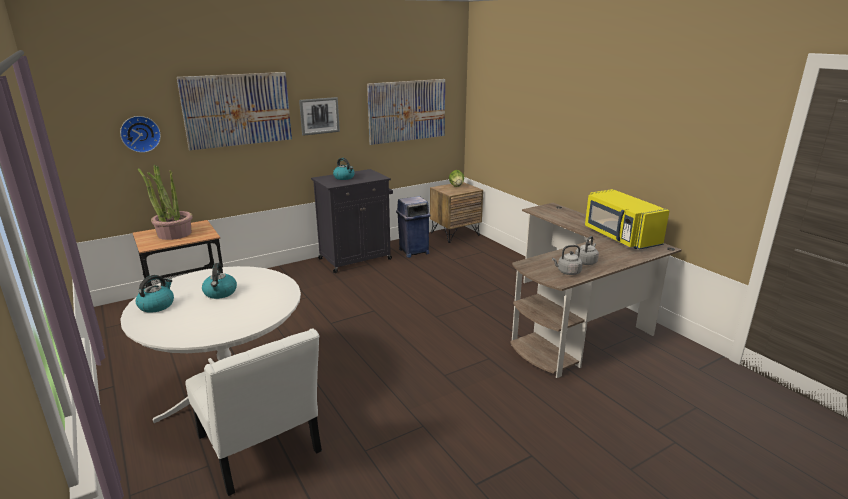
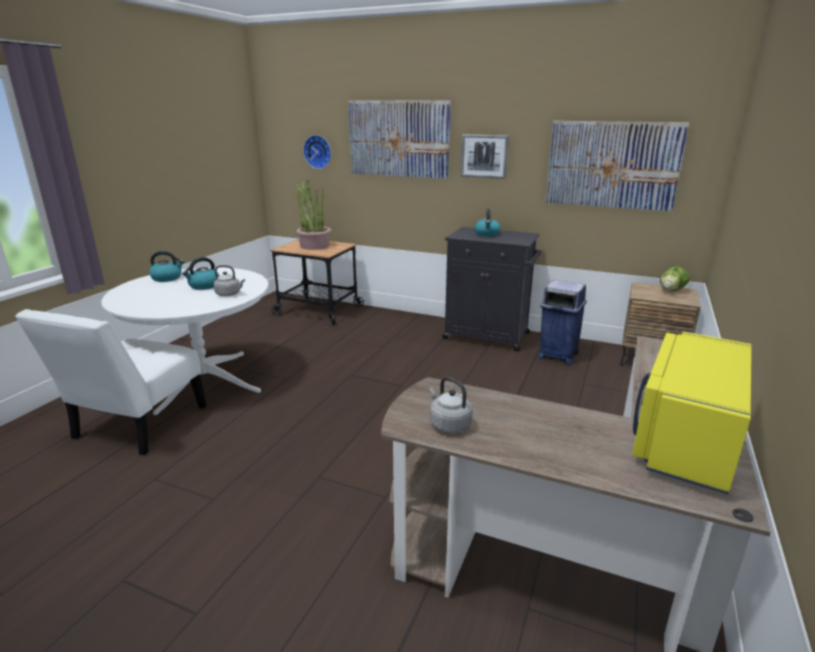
camera: 55 degrees right, 0 degrees up
(586, 262) = (513, 431): grey kettle -> grey kettle (229, 294)

